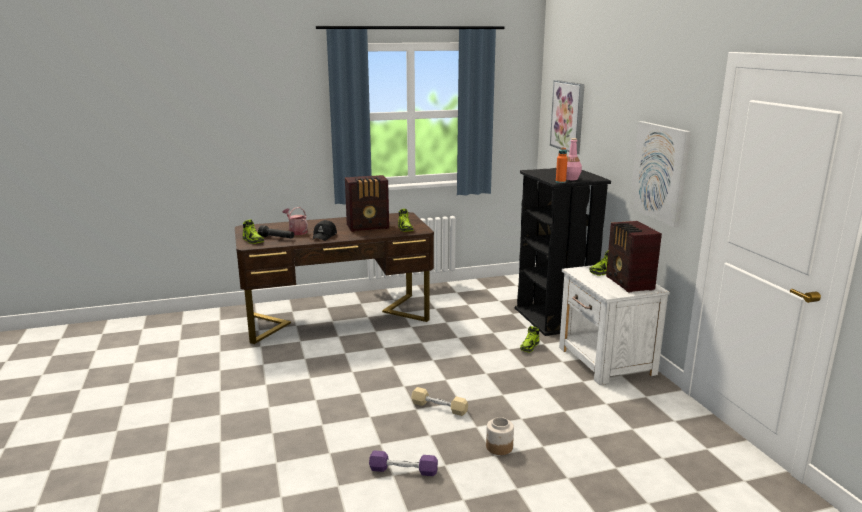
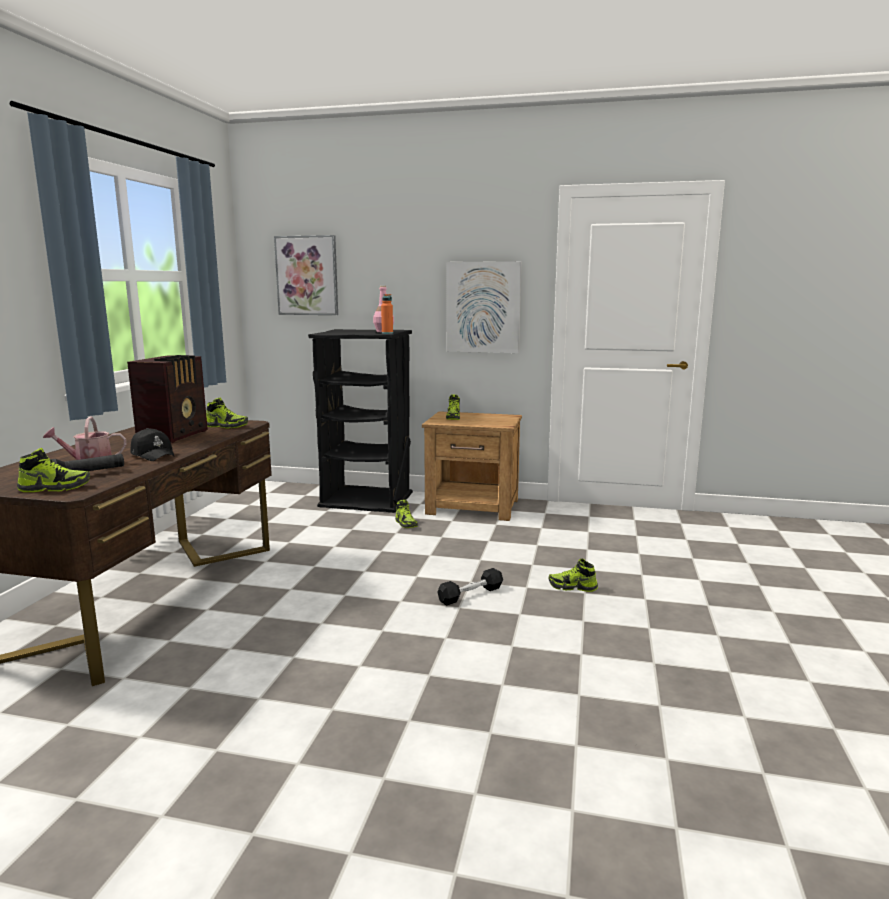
camera: 60 degrees left, 5 degrees down
(403, 470) = (577, 645): purple dumbbell -> none
(439, 407) = (470, 594): beige dumbbell -> black dumbbell
(499, 447) = (572, 587): jar -> shoe
(606, 361) = (474, 507): white nightstand -> brown nightstand
(629, 283) = (490, 418): radio -> none

